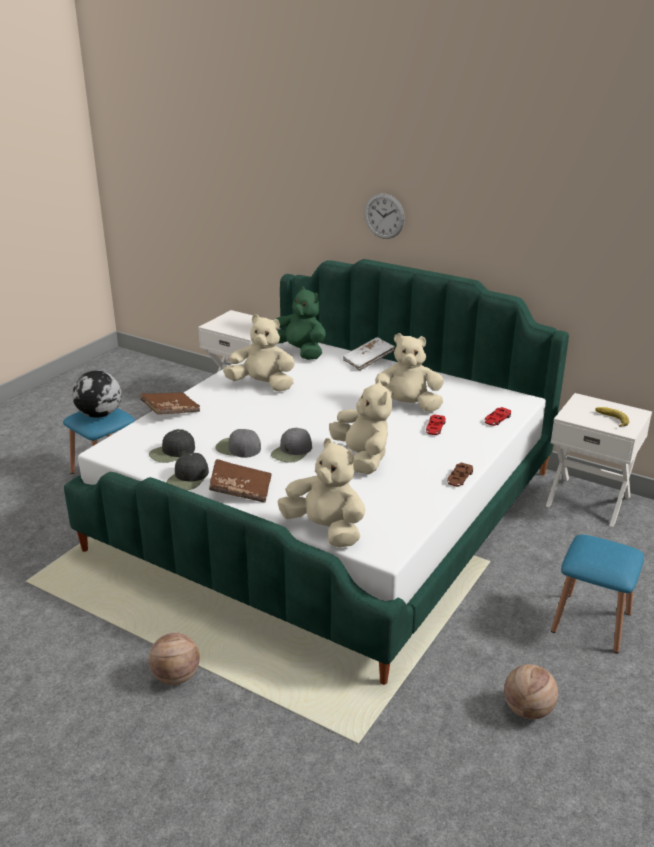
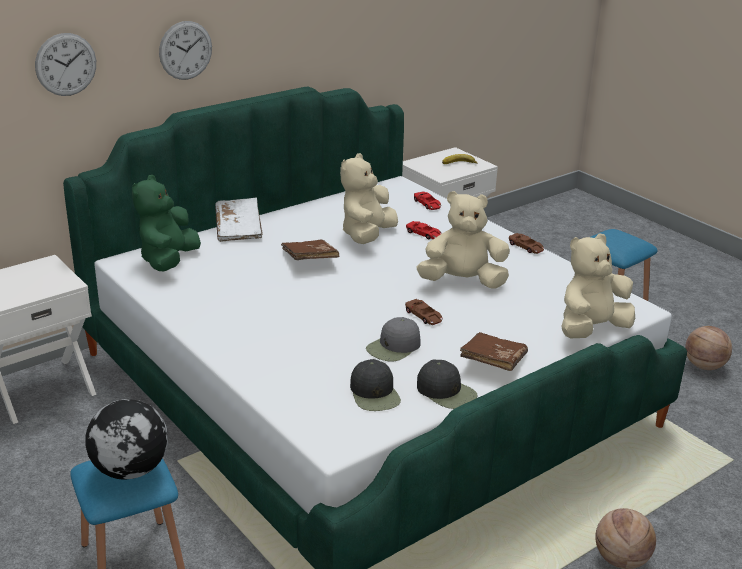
camera: 70 degrees left, 0 degrees up
(171, 411) = (257, 378): brown book -> brown book (309, 260)
(262, 385) = (239, 302): beige plush toy -> none
(292, 451) = (424, 316): grey cap -> brown toy car
(300, 352) = (168, 261): green plush toy -> green plush toy turned 45 degrees counterclockwise
(304, 199) = (66, 64): none -> wall clock

